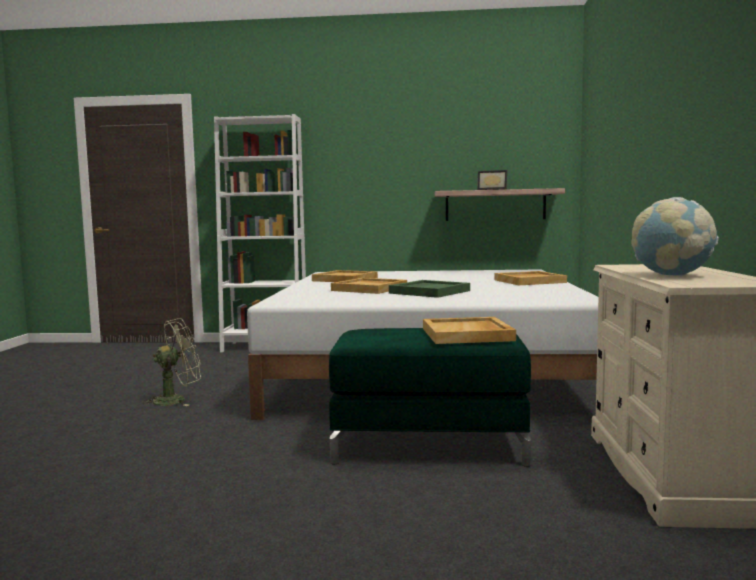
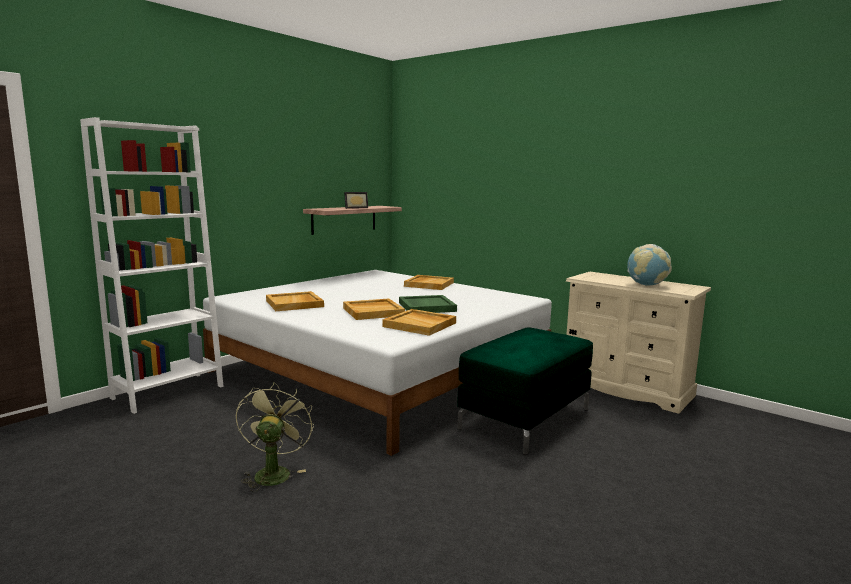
camera: 55 degrees left, 5 degrees up
(467, 334) = (547, 337): beige tray -> beige tray (420, 325)

